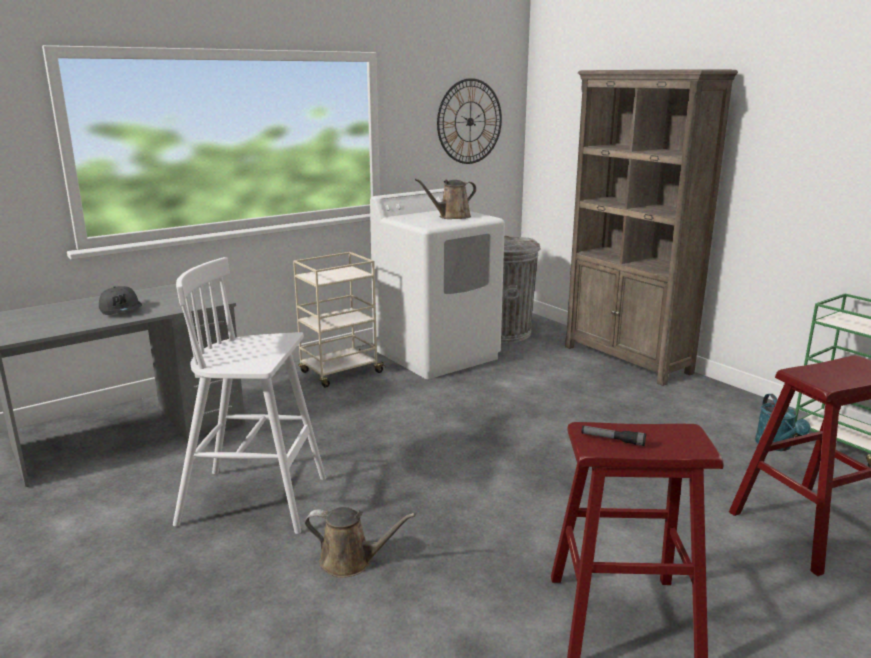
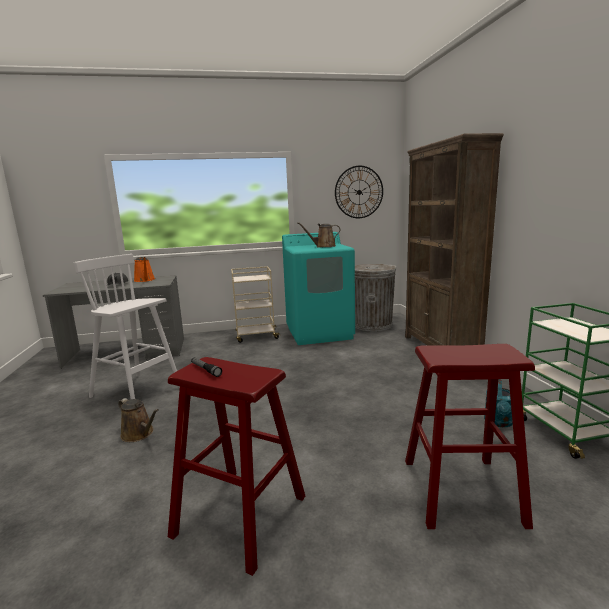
camera: 25 degrees right, 5 degrees down
(159, 295) = (145, 280): none -> orange watering can
(437, 354) = (319, 333): white washing machine -> turquoise washing machine

